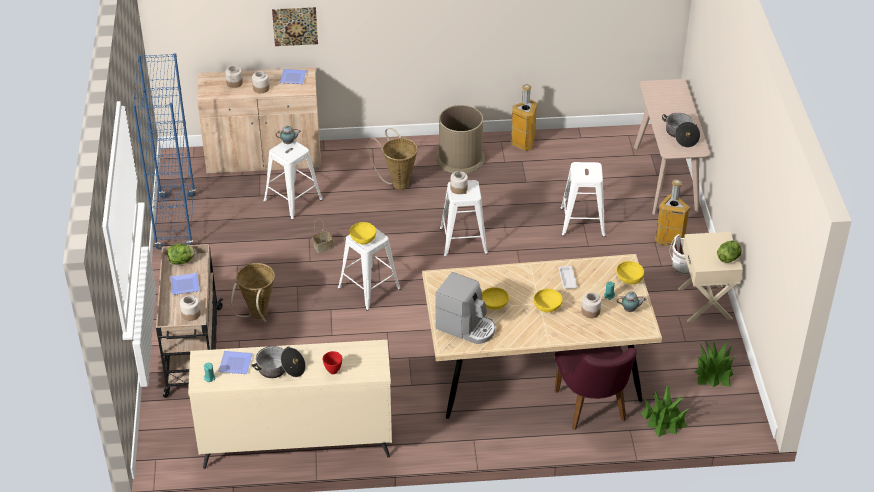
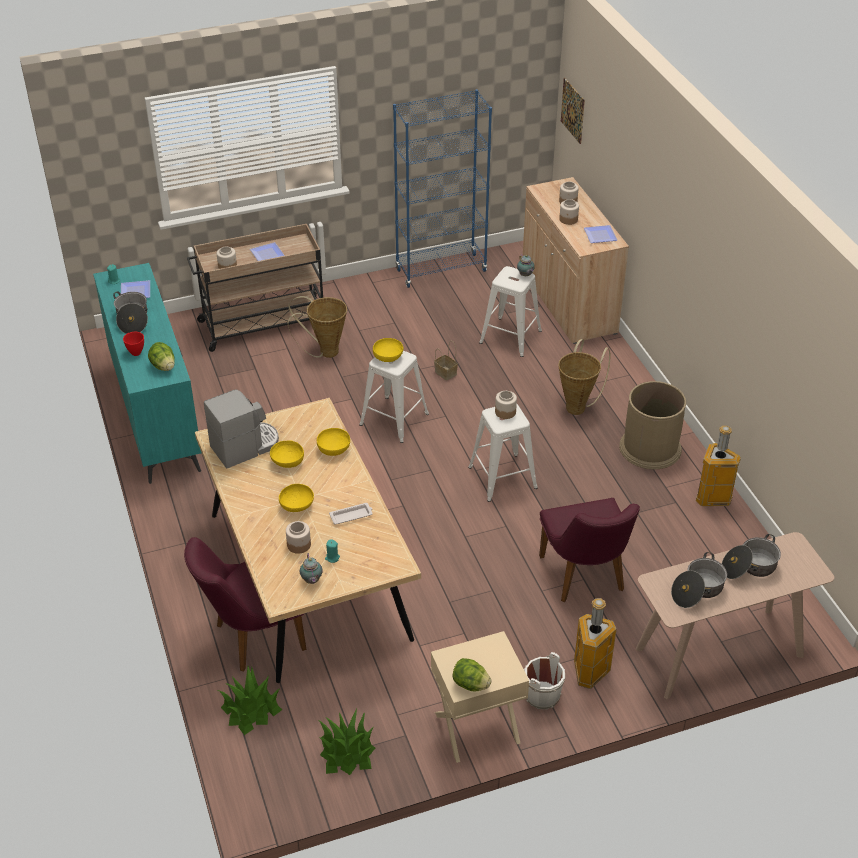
camera: 75 degrees right, 0 degrees up
(182, 261) = (300, 245): lettuce -> lettuce (163, 366)
(295, 26) = (627, 186): picture -> picture (572, 110)
(295, 443) = (156, 415): beige dresser -> turquoise dresser
(466, 327) = (245, 446): coffee machine -> coffee machine turned 135 degrees counterclockwise
(583, 222) = (585, 579): white stool -> purple chair
(629, 279) = (369, 572): yellow bowl -> yellow bowl (334, 449)
(666, 109) = (749, 567): none -> cooking pot

